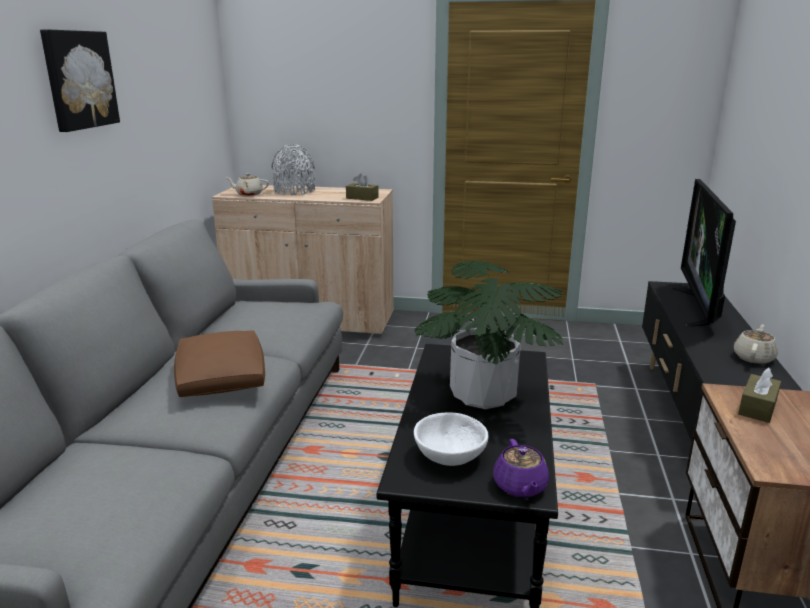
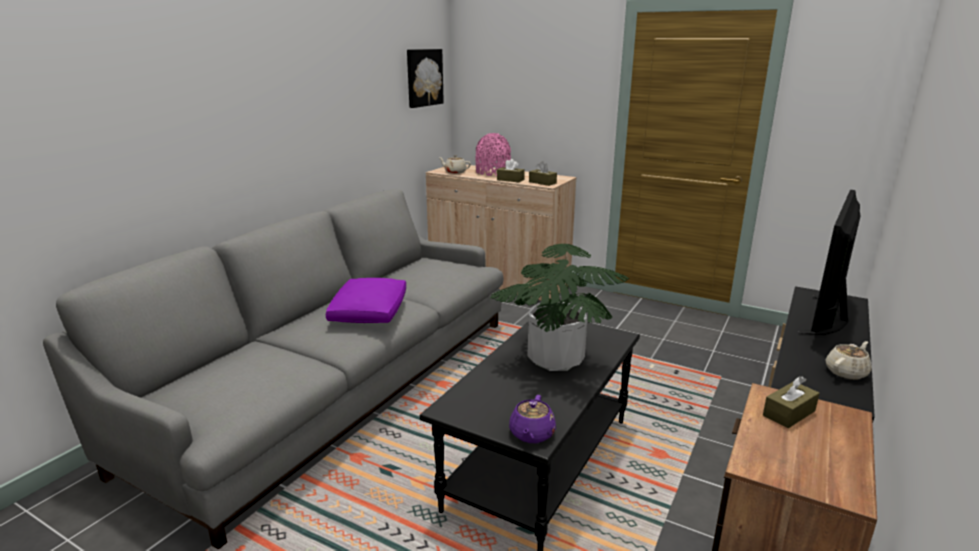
camera: 20 degrees right, 0 degrees up
(78, 80) = (311, 78): picture -> picture (423, 77)
(221, 377) = (369, 312): brown pillow -> purple pillow
(294, 191) = (493, 172): grey vase -> pink vase
(323, 198) = (510, 180): none -> brown tissue box
(451, 456) = (494, 400): white bowl -> none

